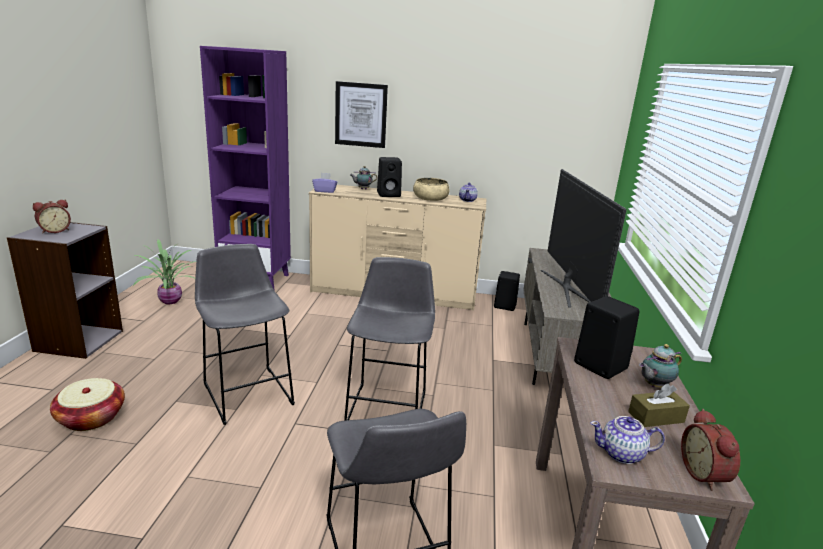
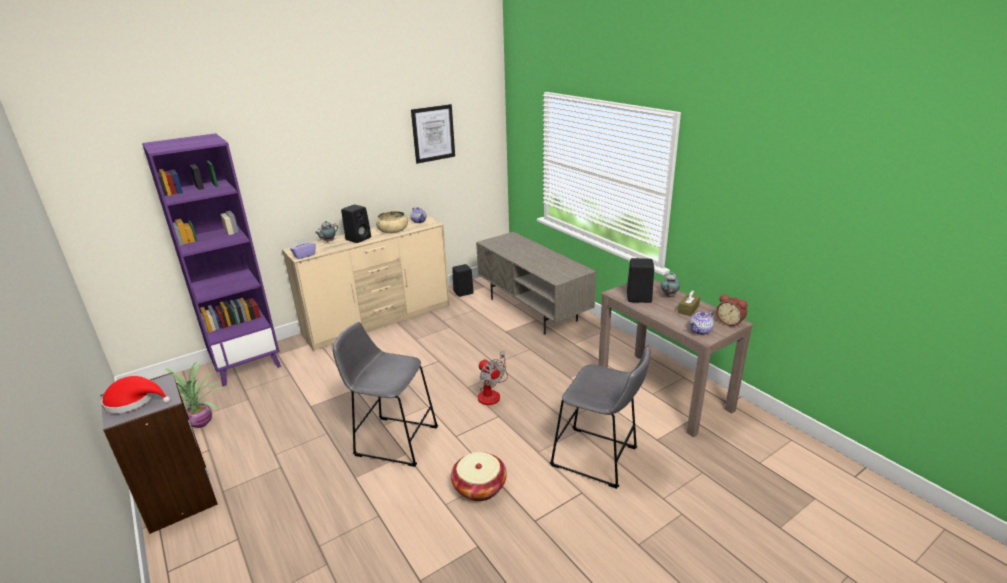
camera: 40 degrees left, 5 degrees up
(54, 230) = (134, 401): alarm clock -> red hat
(91, 418) = (313, 528): basket -> basket (479, 487)
(361, 115) = (304, 175): picture -> picture (433, 133)
(388, 406) = (491, 393): grey stool -> fan
(568, 288) = (539, 261): television -> none

